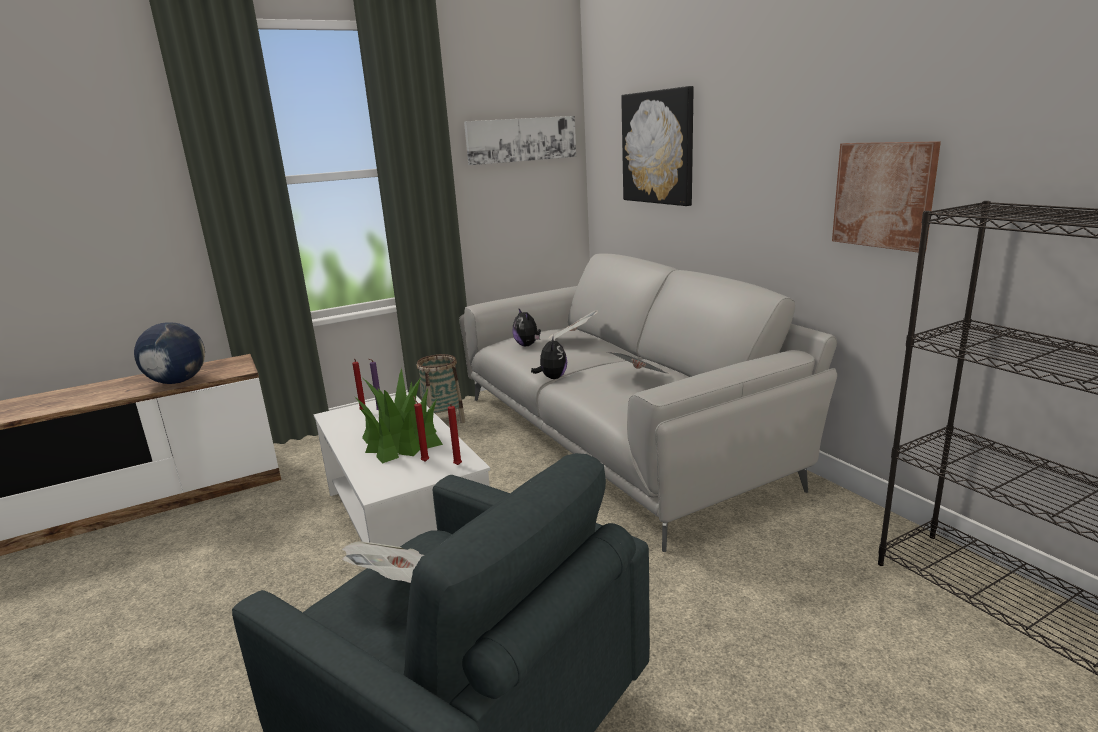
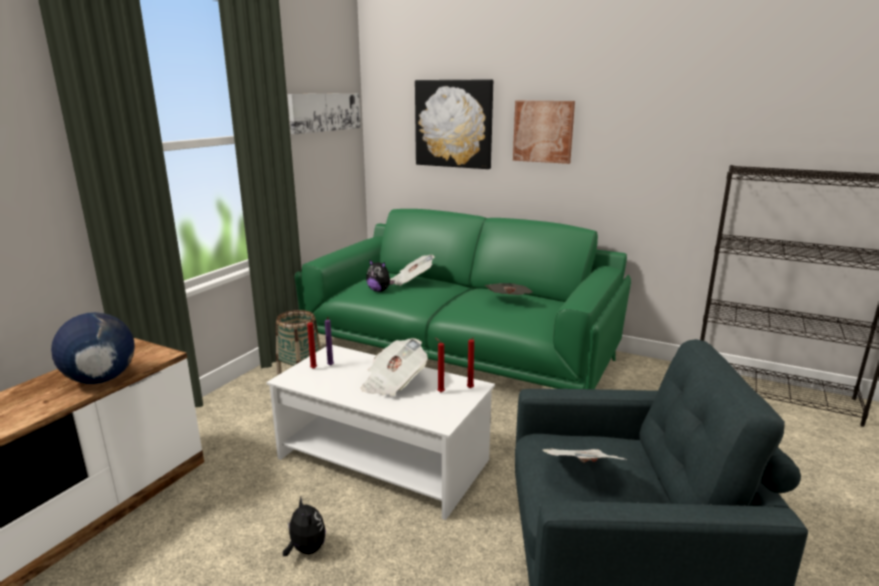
camera: 35 degrees left, 0 degrees up
(401, 441) = (393, 383): potted plant -> newspaper
(552, 378) = (433, 312): plush toy -> plush toy (306, 549)
(619, 436) = (461, 352): grey sofa -> green sofa
(884, 195) = (659, 161): picture -> picture (543, 131)

